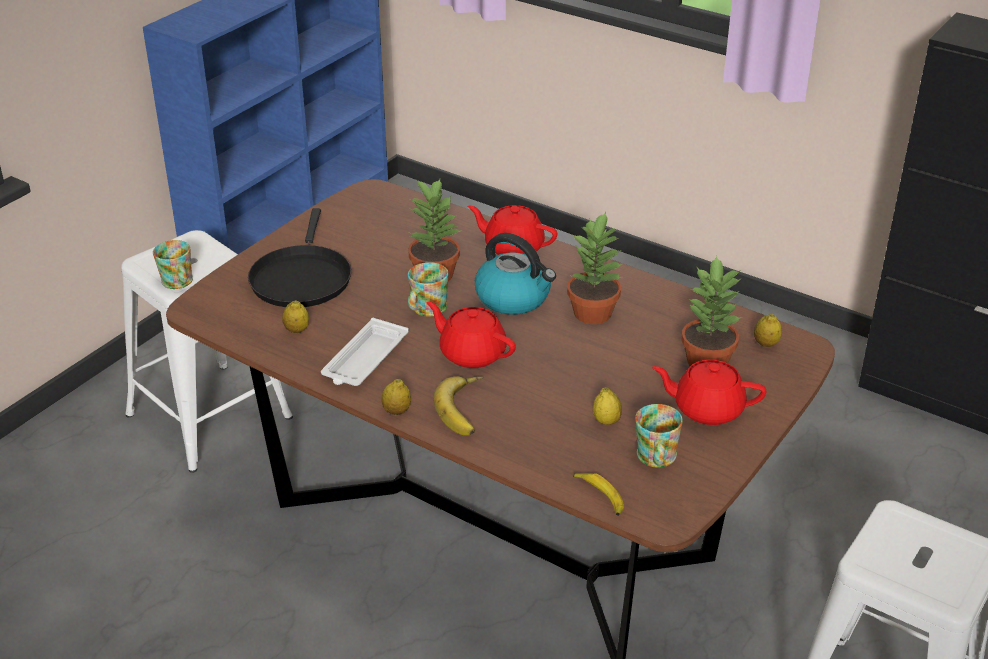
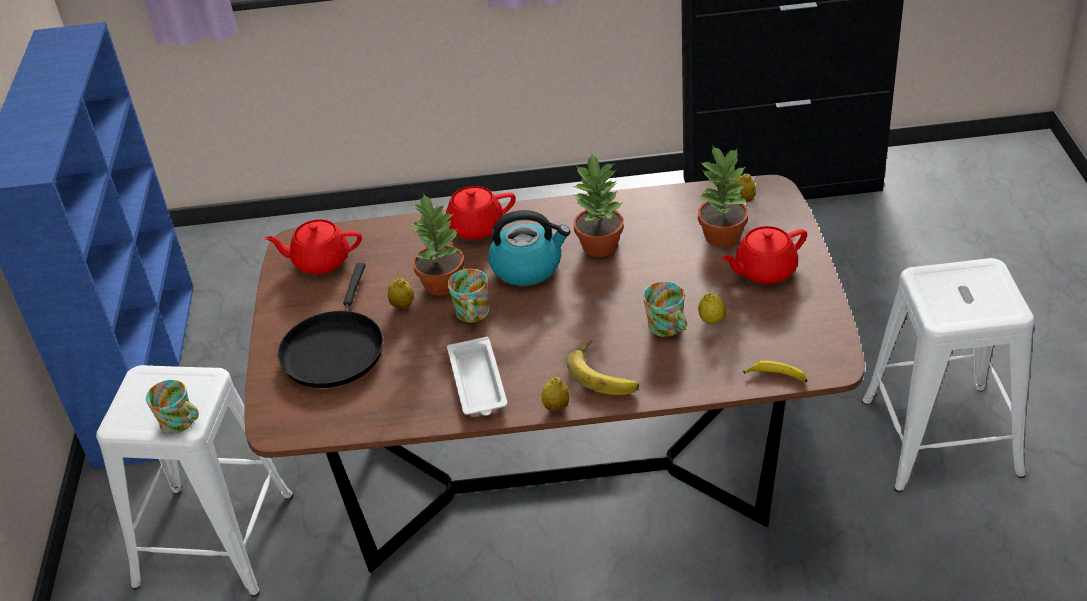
camera: 35 degrees left, 5 degrees up
(296, 330) = (390, 393): lemon -> lemon (402, 305)
(301, 278) = (334, 349): black frying pan -> black frying pan turned 45 degrees clockwise
(471, 353) = (553, 328): red teapot -> red teapot (320, 261)
(655, 459) = (776, 326): mug -> mug (668, 328)

